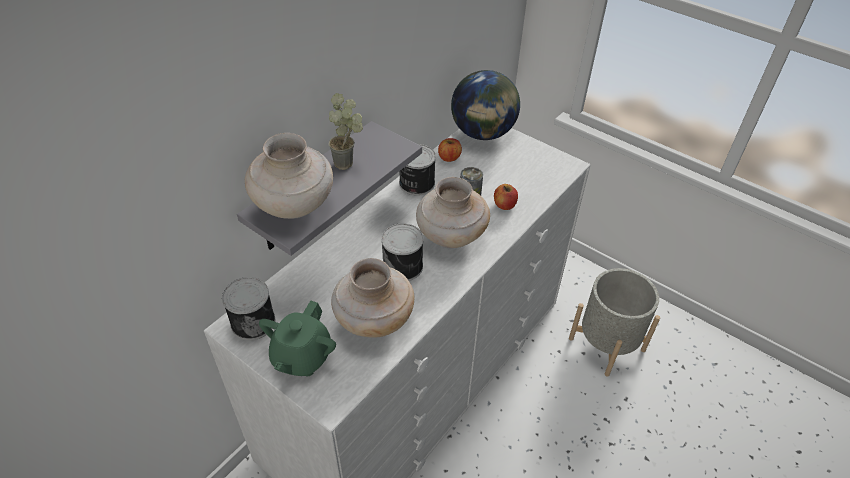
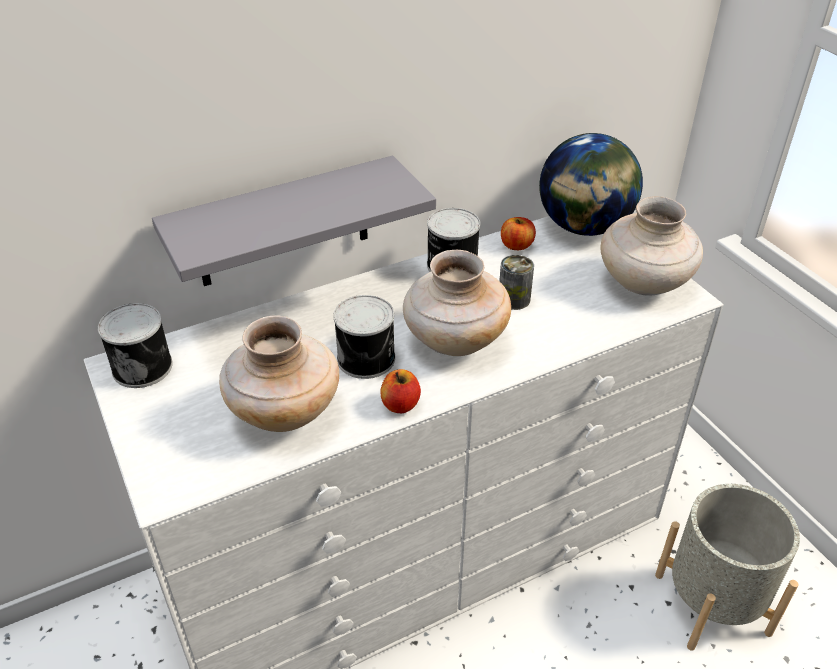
camera: 25 degrees right, 5 degrees down
(294, 206) = (222, 226): beige vase -> beige vase (643, 284)
(301, 357) = (168, 426): green teapot -> none
(349, 164) = (326, 196): potted plant -> none
(504, 205) = (557, 323): apple -> apple (400, 404)

